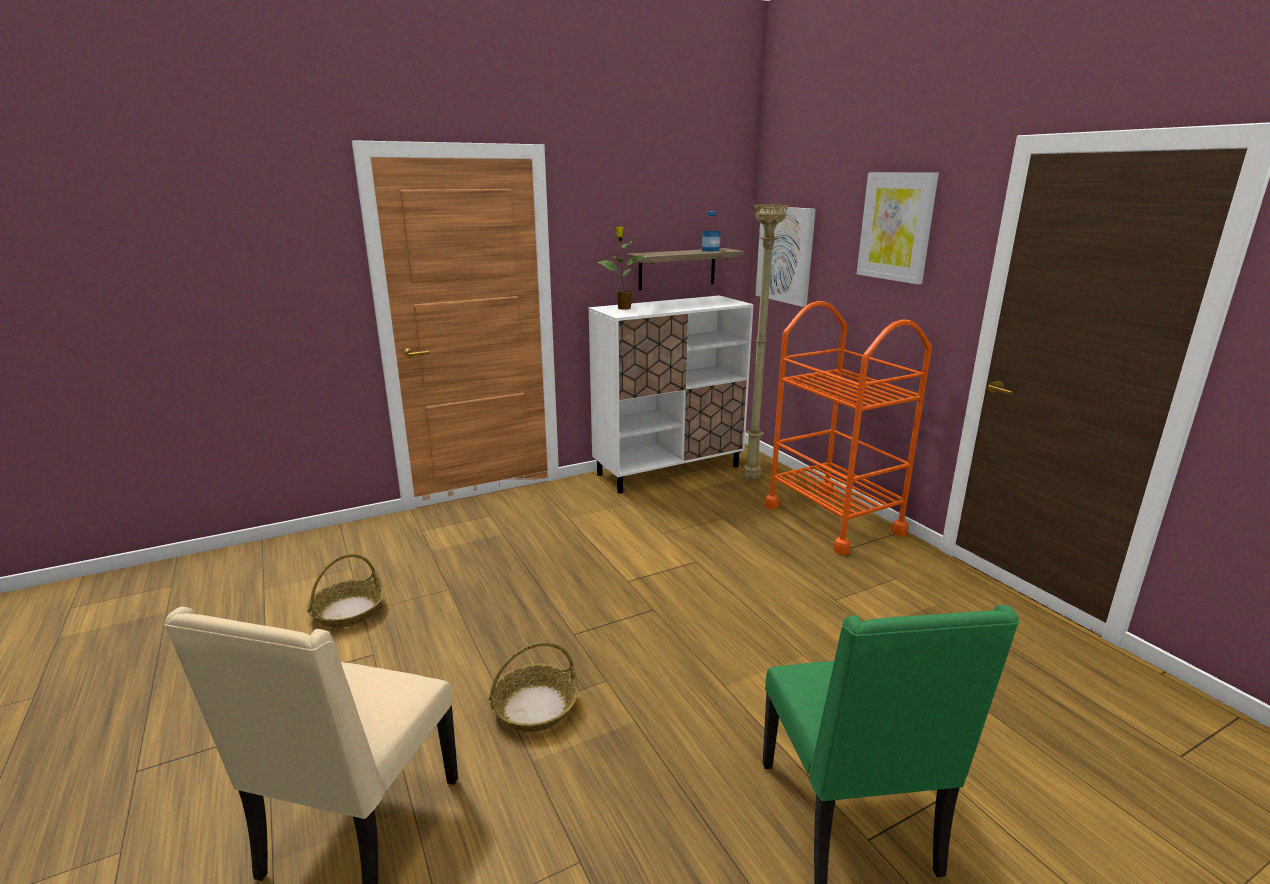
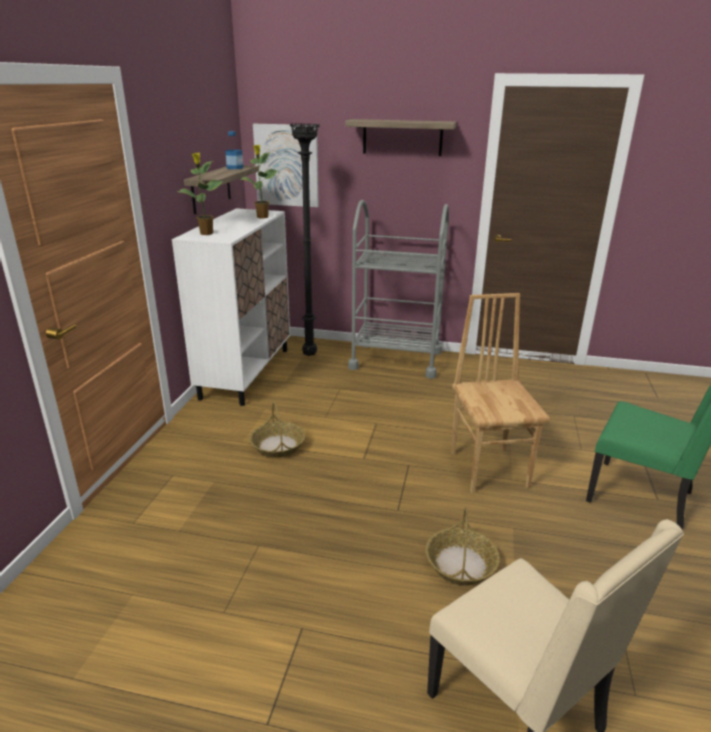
camera: 50 degrees left, 5 degrees up
(348, 611) = (209, 621): basket -> basket (277, 445)
(712, 305) = (262, 217): none -> potted plant
(722, 662) = (489, 469): none -> brown chair
(752, 479) = (310, 355): beige floor lamp -> black floor lamp
(833, 519) = (396, 360): orange cart -> grey cart
(896, 227) = (402, 137): picture -> shelf

